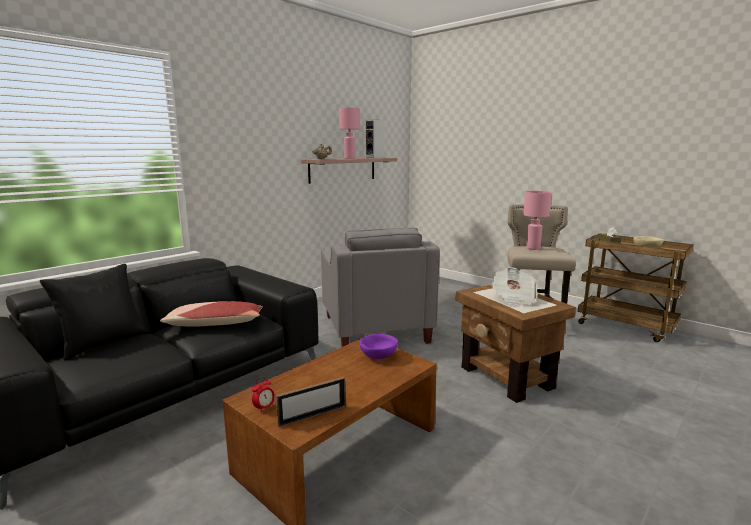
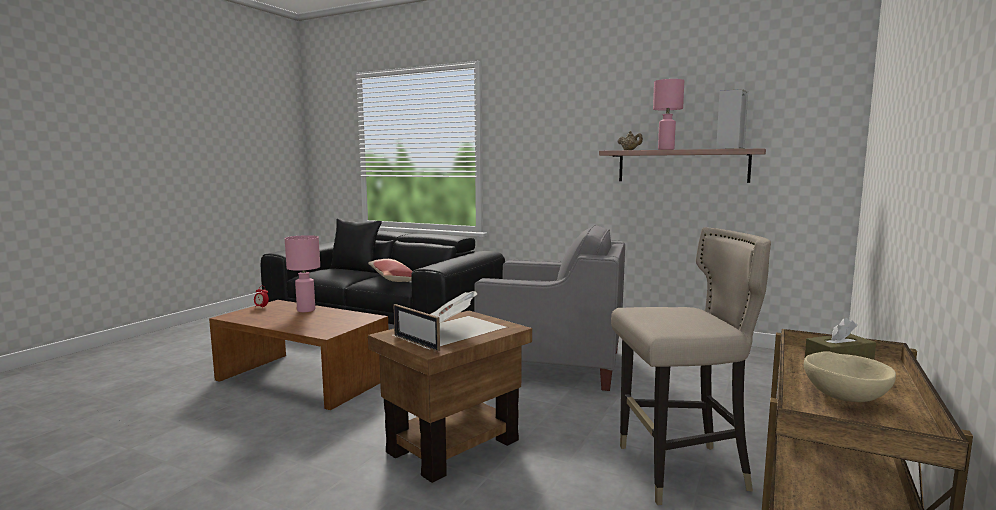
camera: 75 degrees right, 5 degrees down
(312, 415) = (246, 317): picture frame -> picture frame (416, 342)
(374, 328) = (553, 364): grey armchair -> grey armchair turned 135 degrees counterclockwise
(378, 356) = (342, 322): purple bowl -> none
(533, 248) = (674, 312): pink table lamp -> pink table lamp (305, 310)

